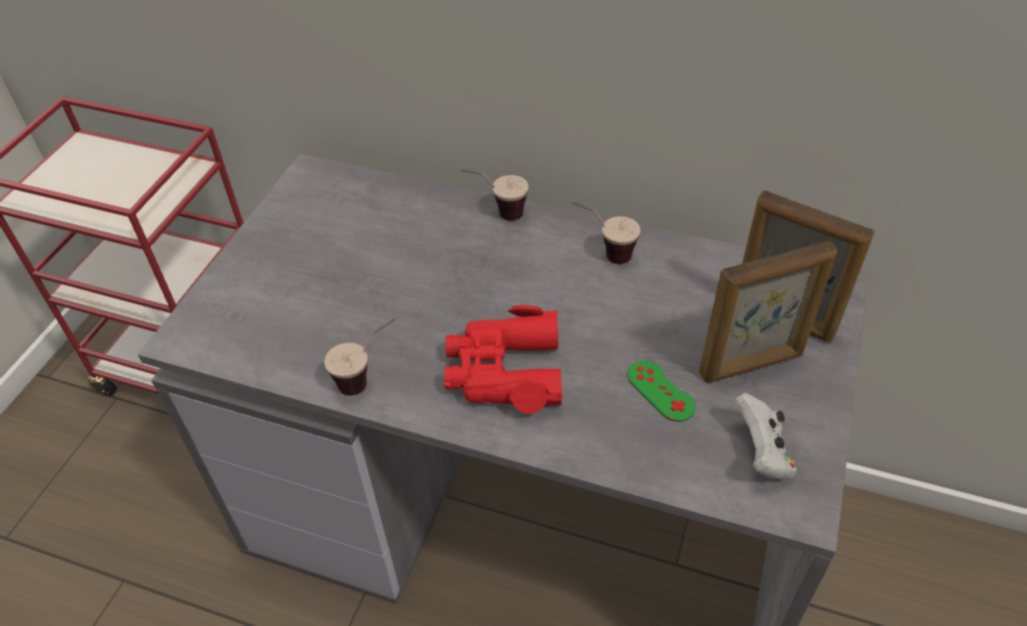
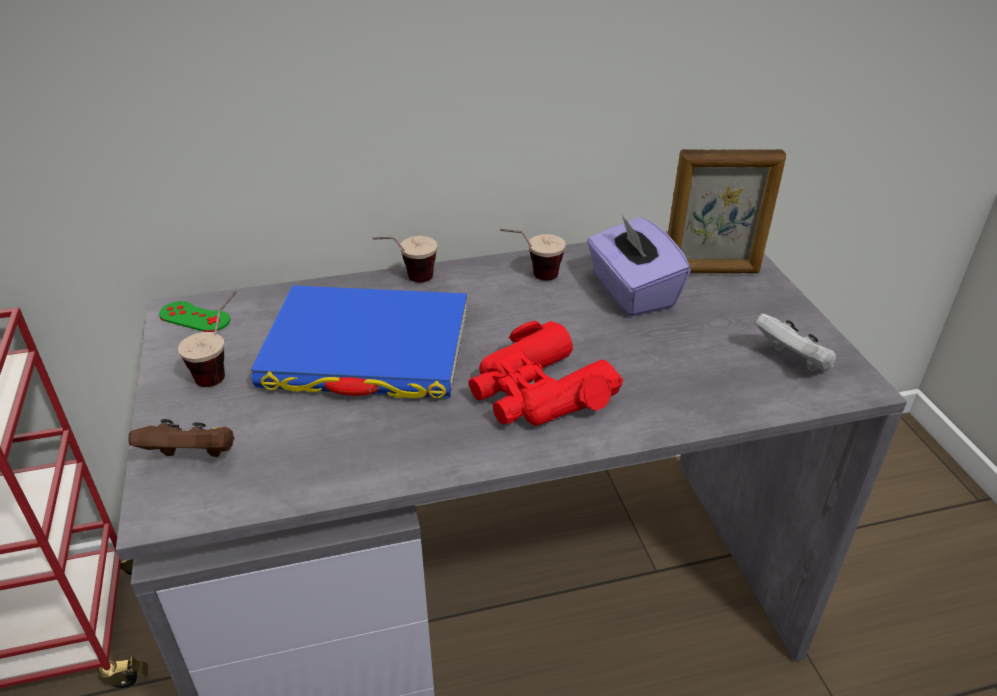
camera: 35 degrees left, 10 degrees down
(228, 307) = (193, 458): none -> brown game controller
(368, 378) = (415, 453): cup -> cup (222, 368)
(410, 269) = (367, 350): none -> blue book
(660, 391) = (678, 352): green game controller -> green game controller (195, 317)
(680, 308) = (631, 292): none -> purple tissue box
(752, 365) = (723, 308): picture frame -> none

